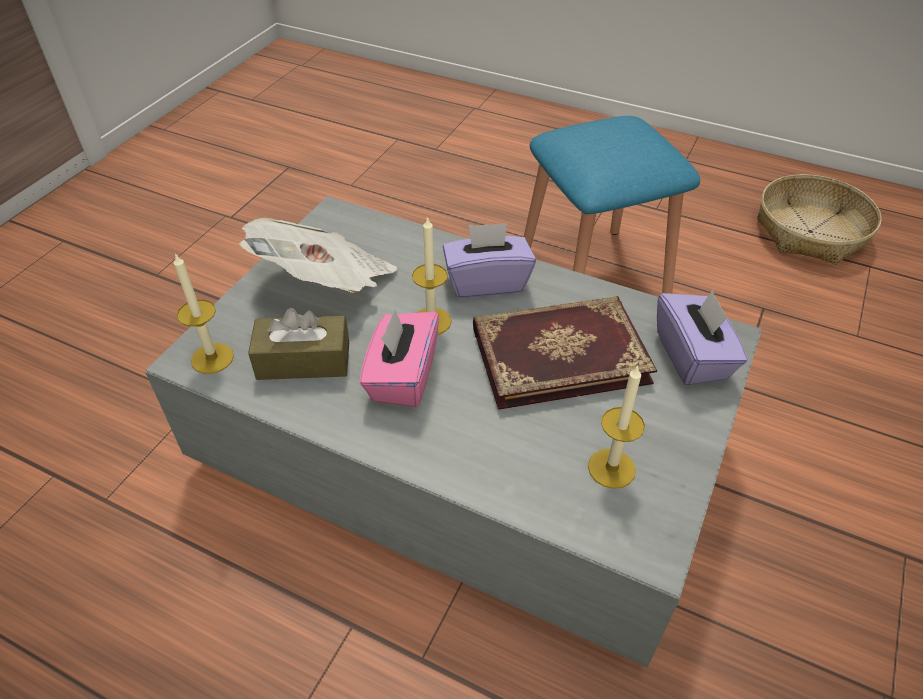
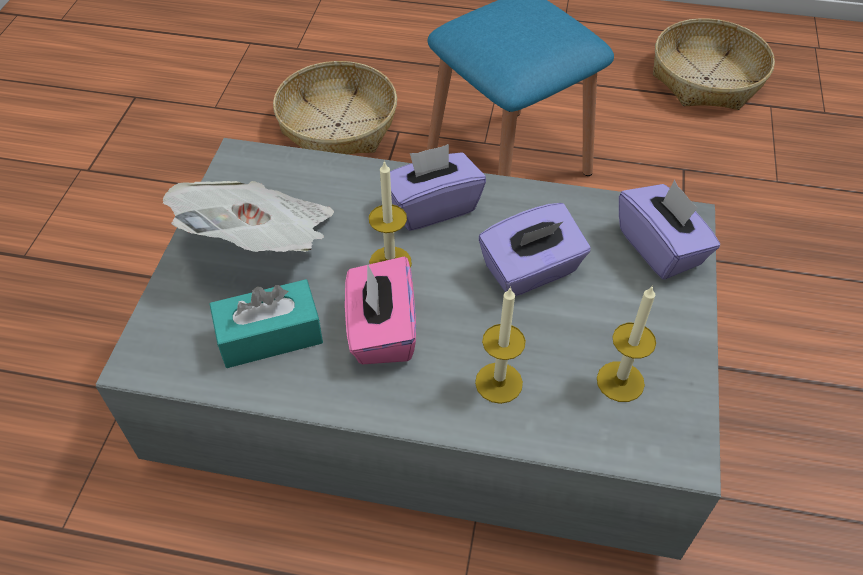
camera: 15 degrees left, 5 degrees up
(212, 358) = (167, 354): candle -> candle (499, 382)
(303, 361) = (270, 335): brown tissue box -> turquoise tissue box
(450, 216) = (338, 125): none -> basket
(559, 353) = (531, 271): book -> purple tissue box

